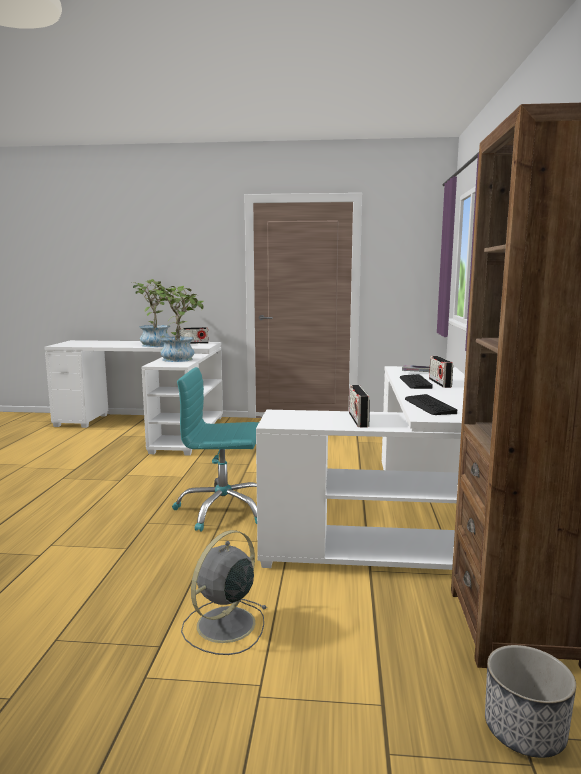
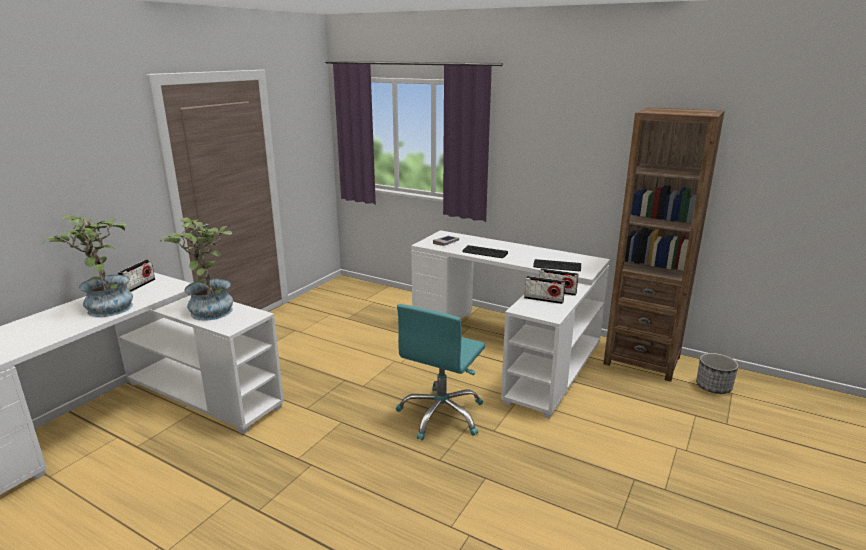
camera: 65 degrees left, 10 degrees up
(224, 626) = (617, 448): grey fan -> none
(440, 383) = (493, 247): radio -> radio (543, 299)

